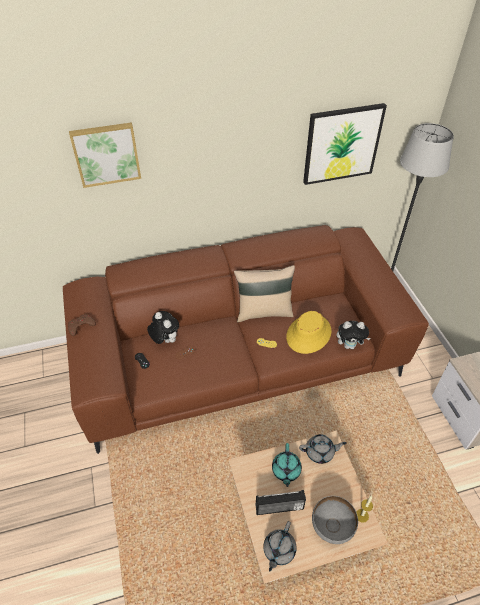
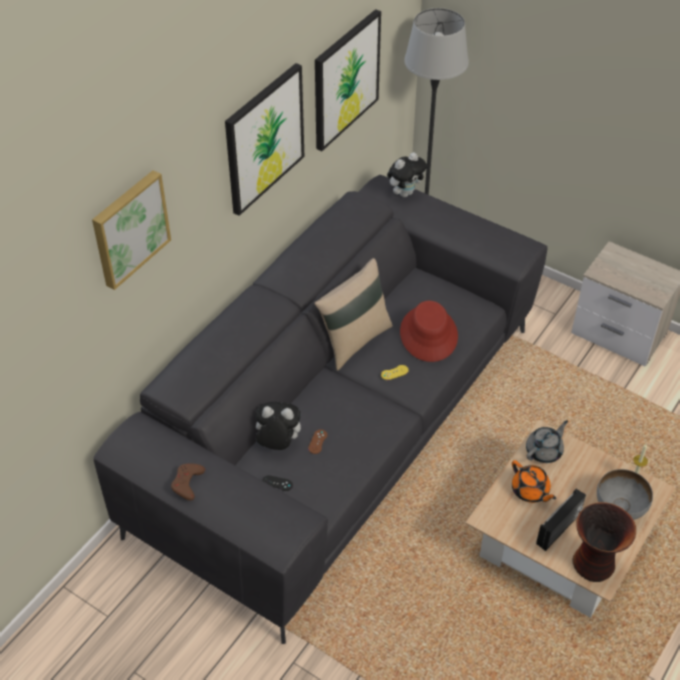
camera: 40 degrees left, 0 degrees up
(239, 360) = (338, 427): brown sofa -> grey sofa
(249, 150) = (264, 138): none -> picture
(278, 550) = (595, 564): grey teapot -> vase
(286, 470) = (530, 491): turquoise teapot -> orange teapot
(309, 334) = (429, 334): yellow hat -> red hat
(349, 345) = (479, 320): plush toy -> plush toy (405, 193)

